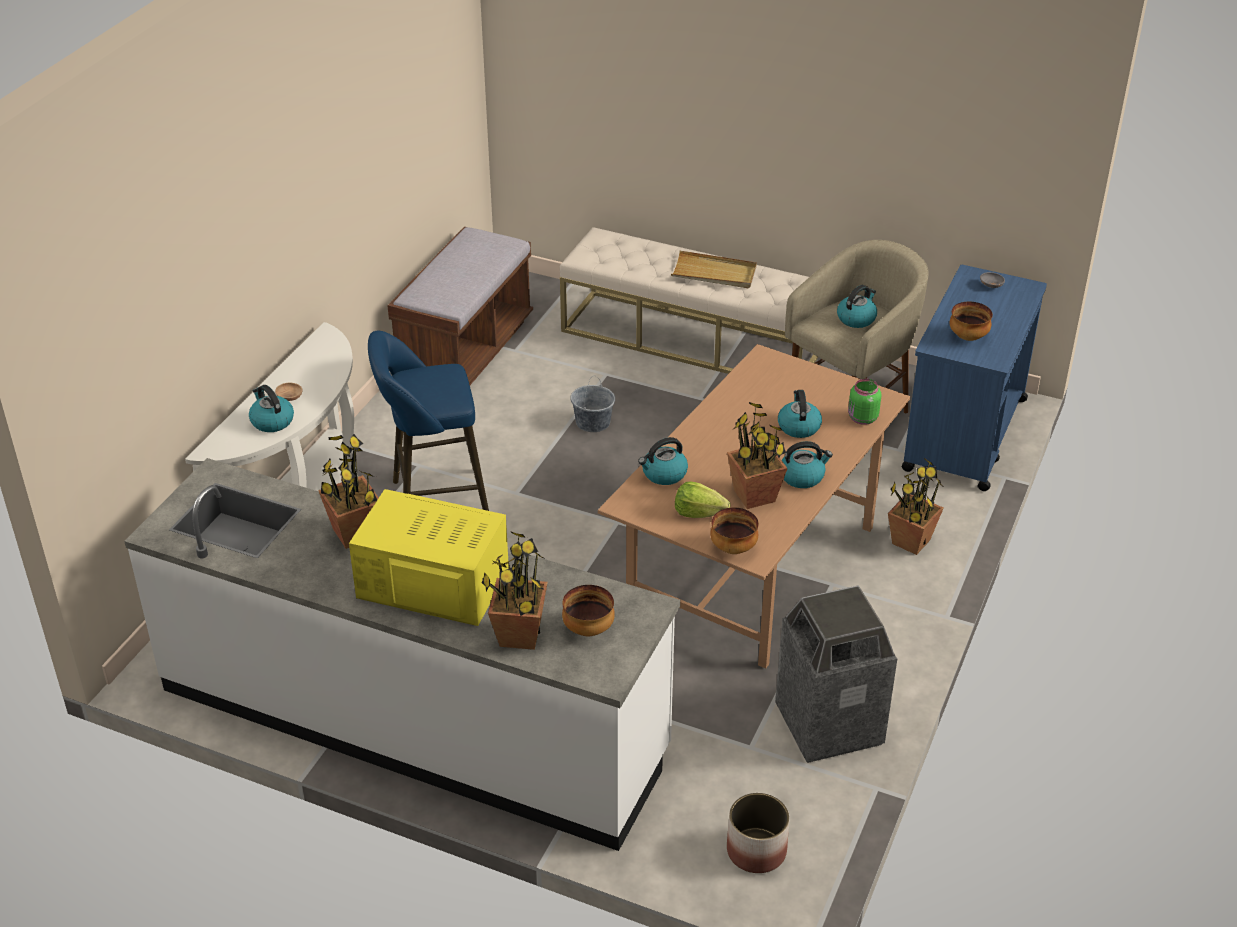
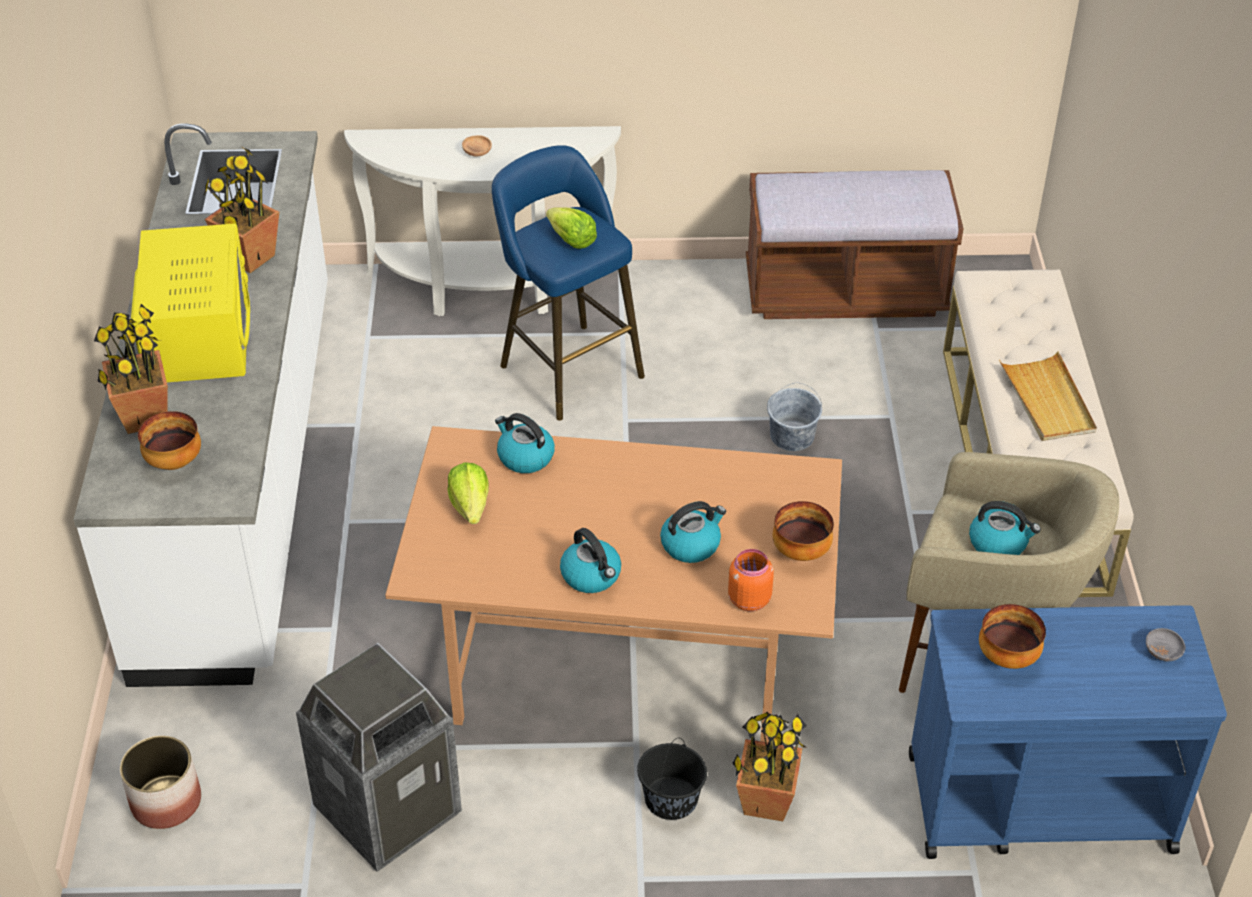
camera: 65 degrees right, 5 degrees up
(271, 421) = (432, 156): kettle -> none
(438, 386) = (571, 240): none -> lettuce
(733, 548) = (423, 554): bowl -> bowl (802, 552)
(755, 496) = (529, 544): potted plant -> none
(862, 418) = (748, 599): green jar -> orange jar
(888, 583) = (671, 799): none -> black bucket

